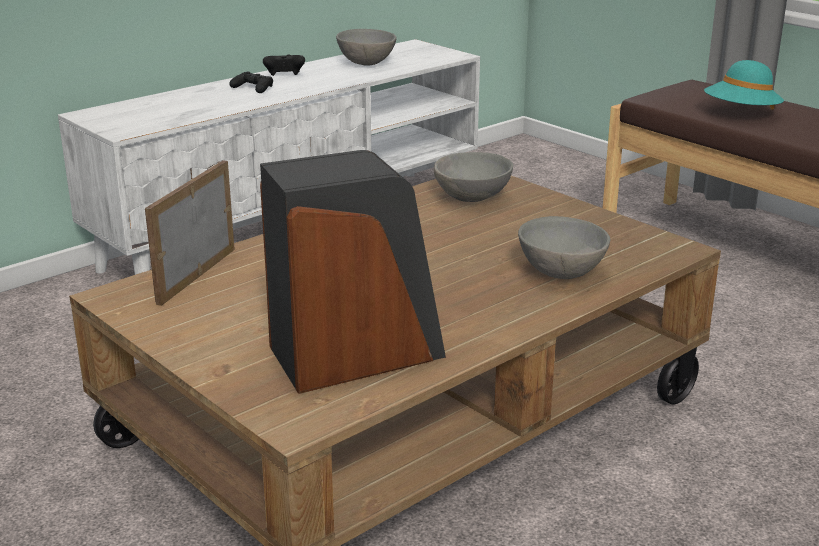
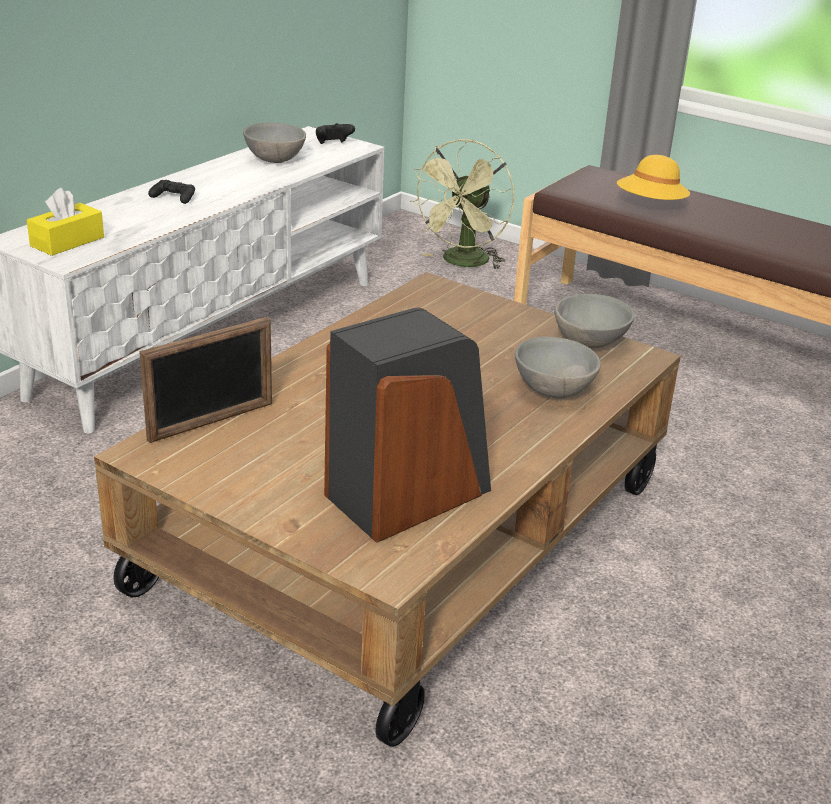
camera: 15 degrees left, 5 degrees up
(134, 117) = (67, 242): none -> yellow tissue box
(196, 275) = (211, 422): picture frame -> picture frame turned 135 degrees counterclockwise
(284, 77) = (199, 181): black game controller -> black game controller (333, 144)
(473, 198) = (437, 313): grey bowl -> grey bowl (591, 343)
(567, 181) = (462, 263): none -> green fan
(741, 114) = (650, 205): turquoise hat -> yellow hat

